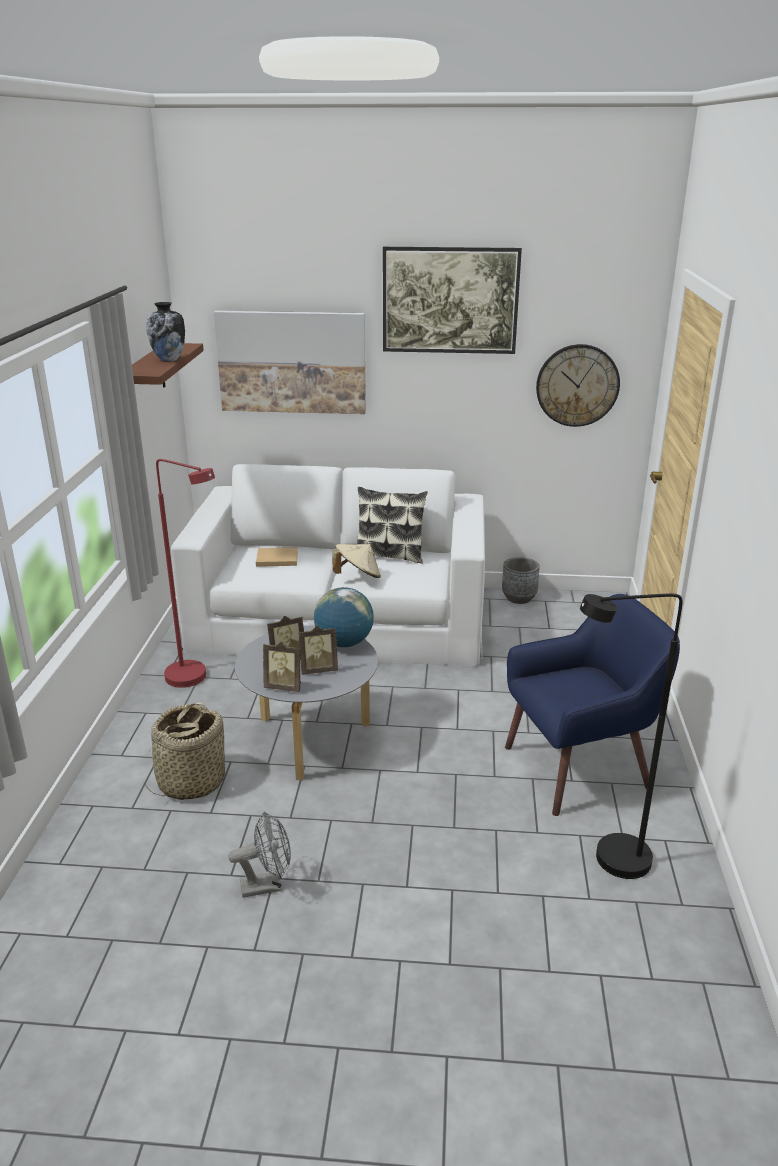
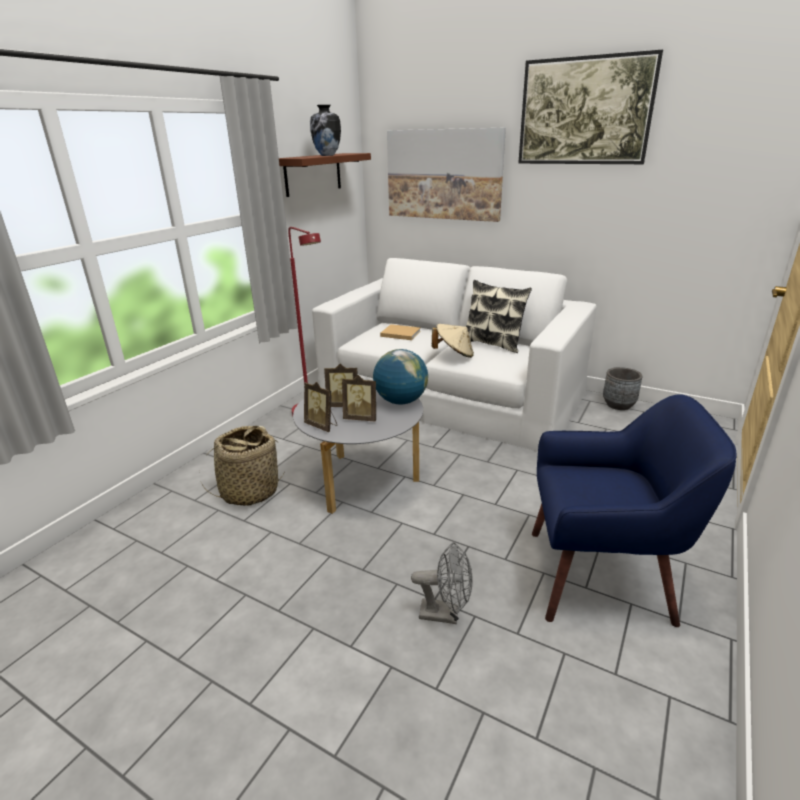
camera: 25 degrees right, 0 degrees up
(267, 885) = (235, 599): grey fan -> grey fan (445, 614)
(577, 385) = (707, 198): wall clock -> none
(609, 862) = (583, 699): black floor lamp -> none

